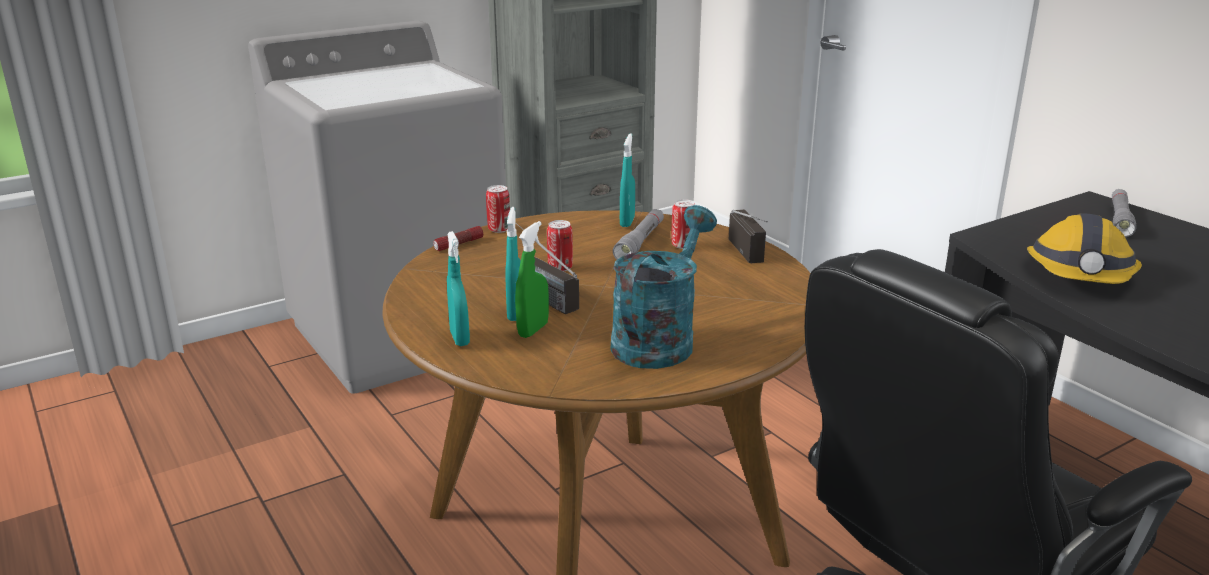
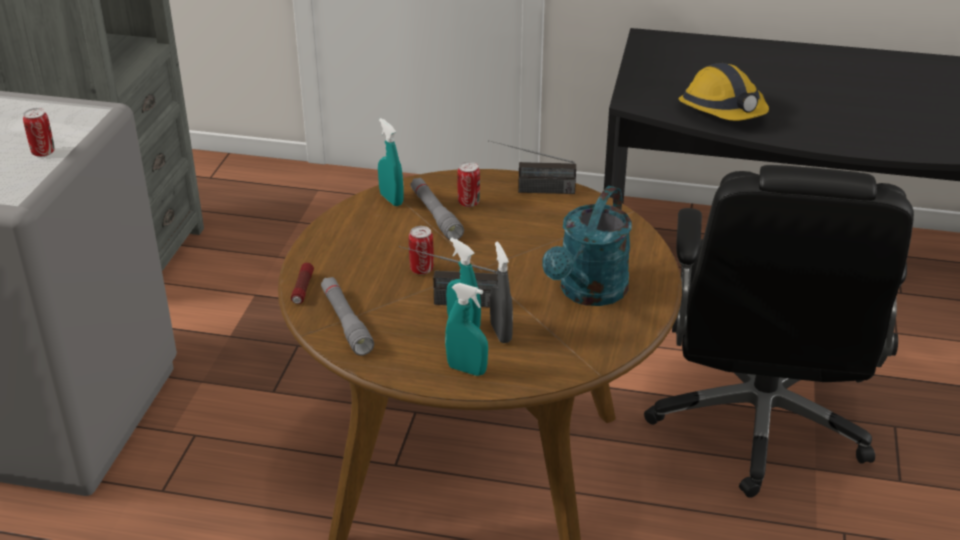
camera: 45 degrees left, 10 degrees up
(499, 229) = (306, 257): can -> can (43, 152)
(533, 330) = (501, 333): green spray bottle -> grey spray bottle
(659, 339) = (588, 293): turquoise watering can -> turquoise watering can turned 135 degrees counterclockwise
(753, 257) = (531, 190): radio -> radio turned 150 degrees clockwise
(1120, 220) = (681, 49): grey flashlight -> grey flashlight (346, 322)

